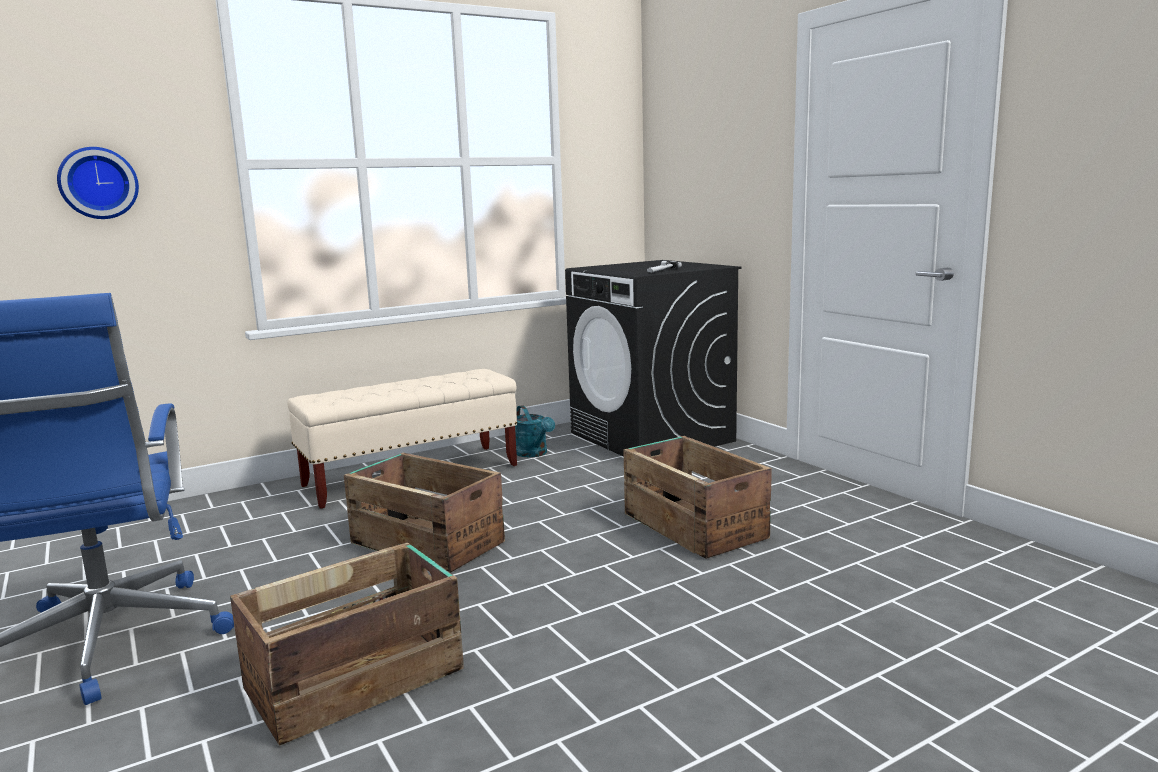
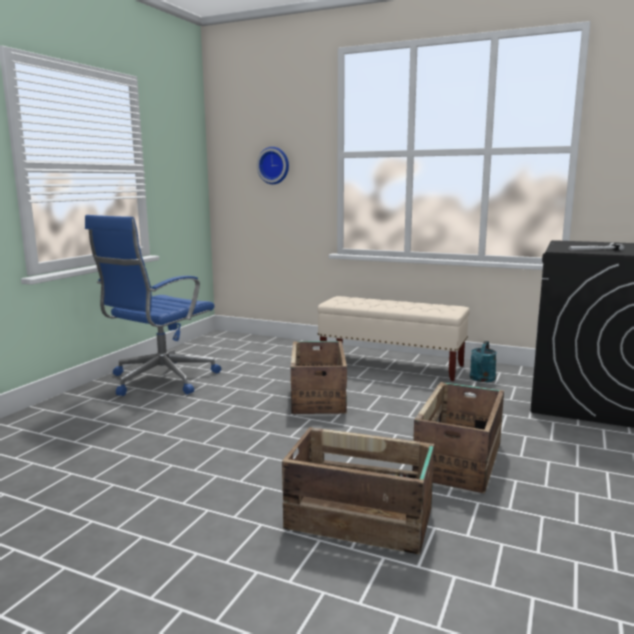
camera: 55 degrees right, 0 degrees up
(358, 679) = (174, 432): crate -> crate (361, 520)

